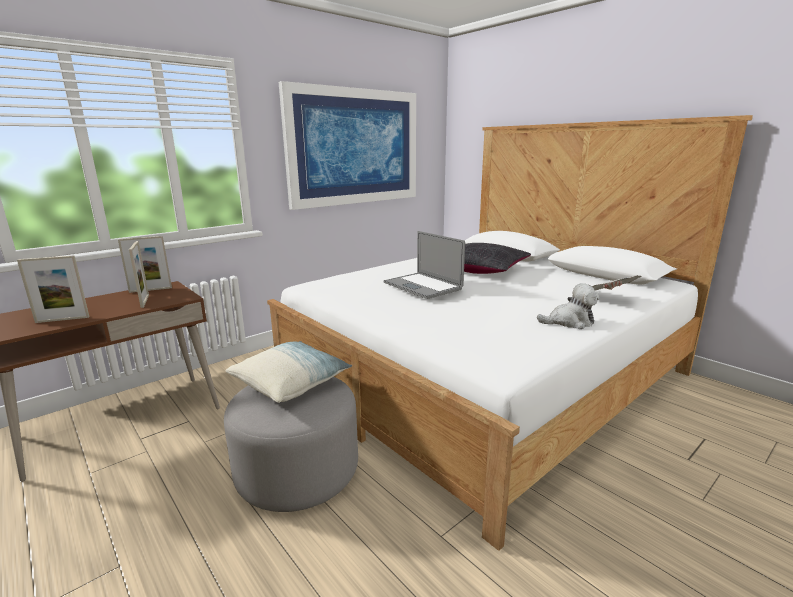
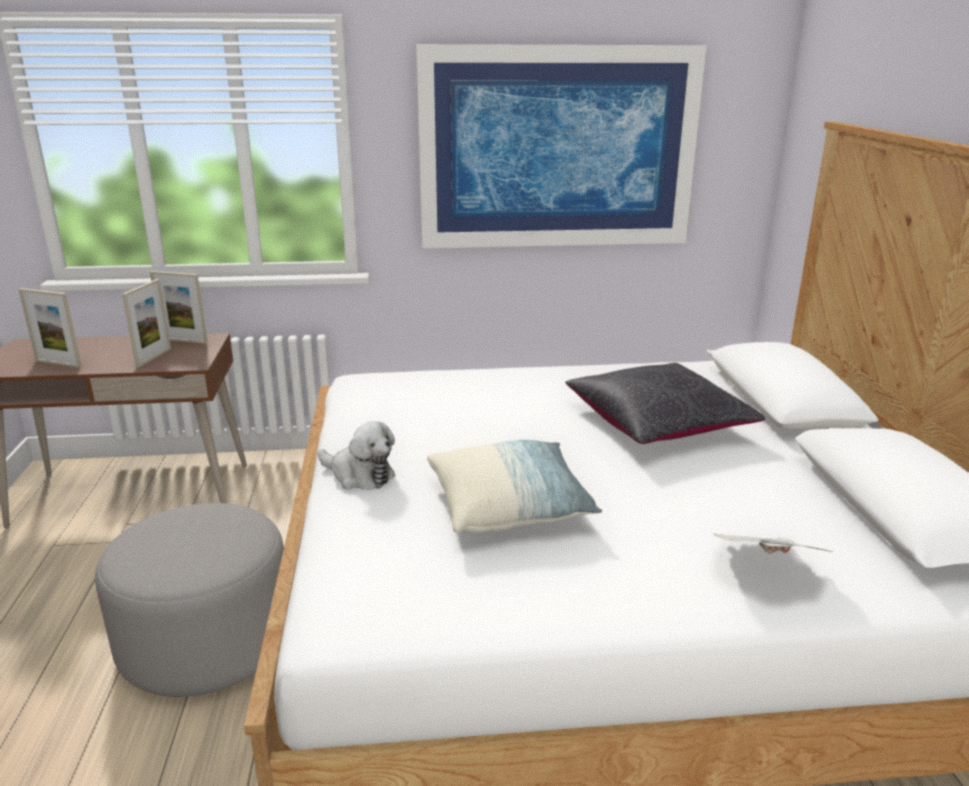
camera: 35 degrees right, 5 degrees up
(291, 383) = (212, 524): pillow -> pillow (509, 507)
(422, 286) = (489, 430): laptop -> none
(569, 322) = (593, 589): plush toy -> plush toy (359, 475)

